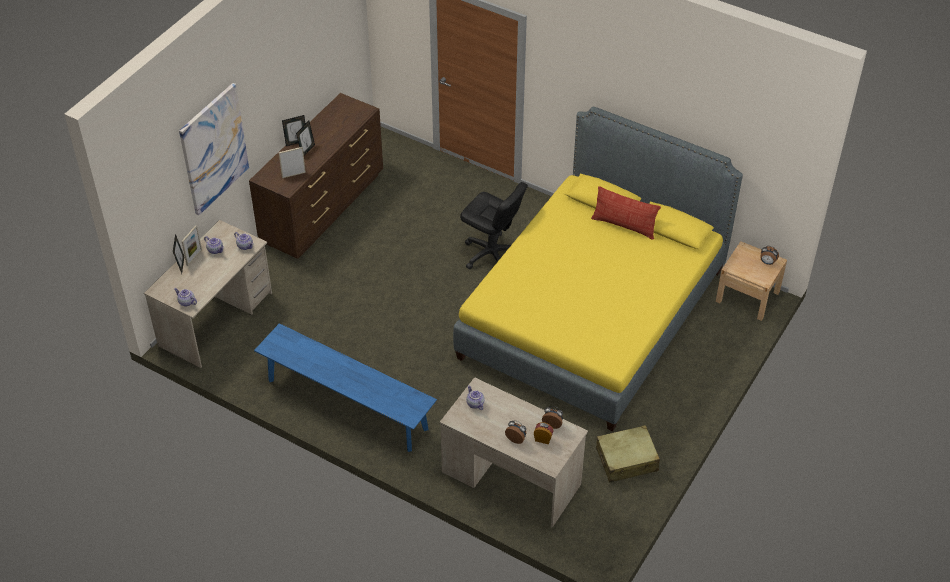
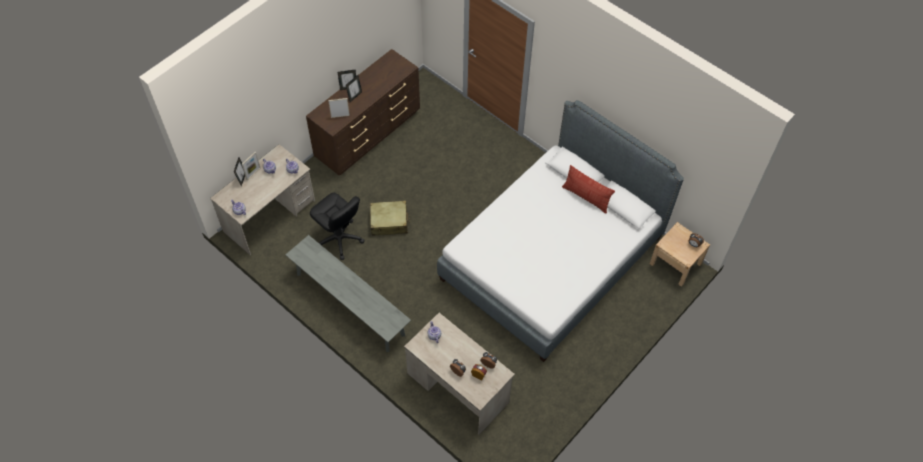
camera: 10 degrees right, 10 degrees up
(213, 149) = (274, 95): picture -> none
(347, 404) = (350, 304): blue bench -> grey bench
(492, 255) = (486, 195): black office chair -> black office chair (339, 239)
(592, 313) = (551, 257): yellow bed -> white bed
(627, 460) = (548, 388): beige suitcase -> beige suitcase (389, 222)

